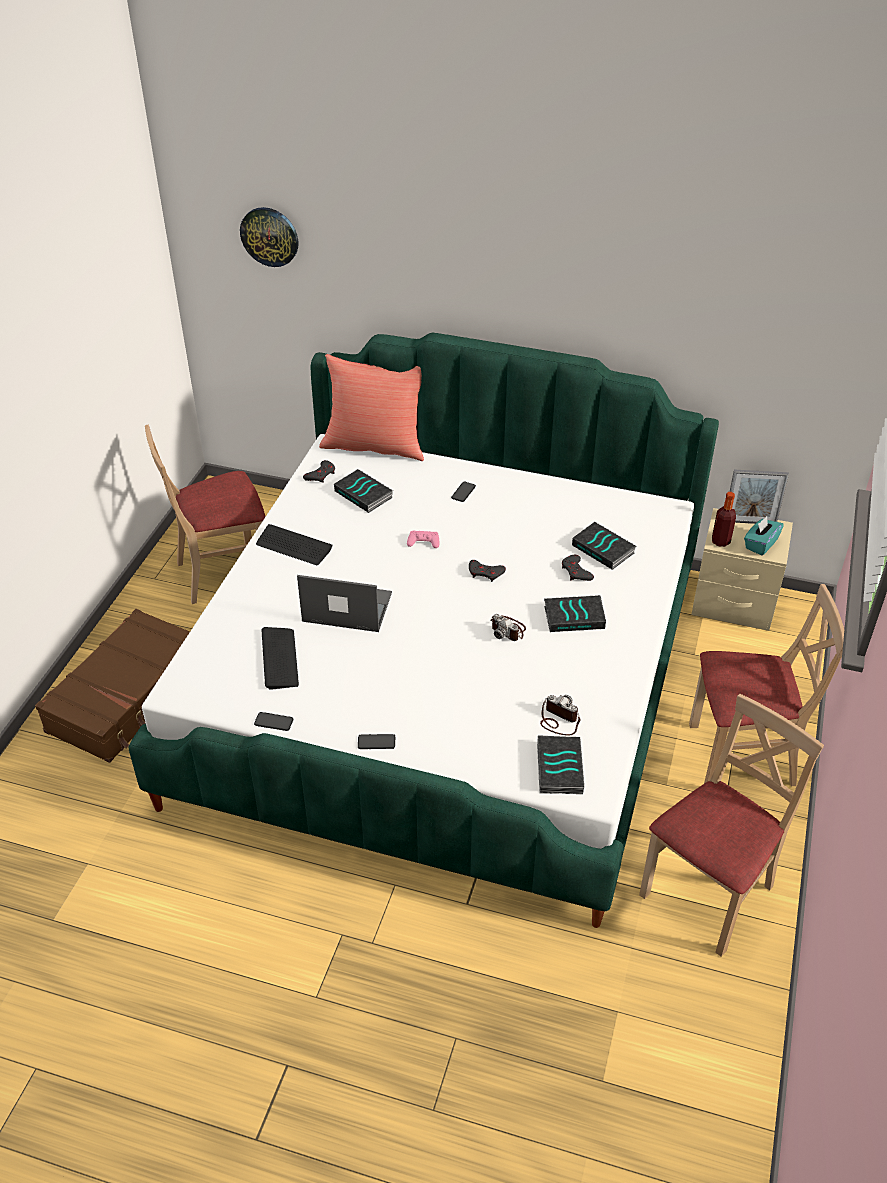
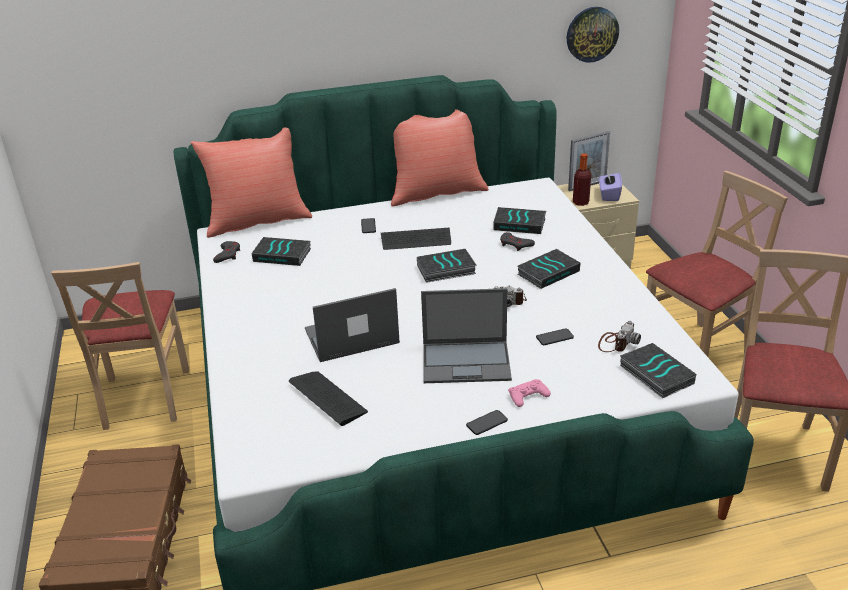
camera: 30 degrees left, 10 degrees down
(223, 573) = (144, 398): beige chair -> beige chair turned 45 degrees counterclockwise
(270, 236) = (102, 39): wall clock -> wall clock (592, 34)
(273, 722) = (374, 450): phone -> phone (554, 337)
(294, 546) = (254, 311): keyboard -> keyboard (416, 240)
(415, 677) = (467, 362): none -> laptop
(423, 542) = (370, 268): pink game controller -> pink game controller (528, 396)
(485, 573) = (445, 270): grey game controller -> book
(558, 720) = (616, 343): camera -> camera turned 120 degrees clockwise
(561, 476) = (436, 192): none -> red pillow
(760, 544) = (609, 195): turquoise tissue box -> purple tissue box

